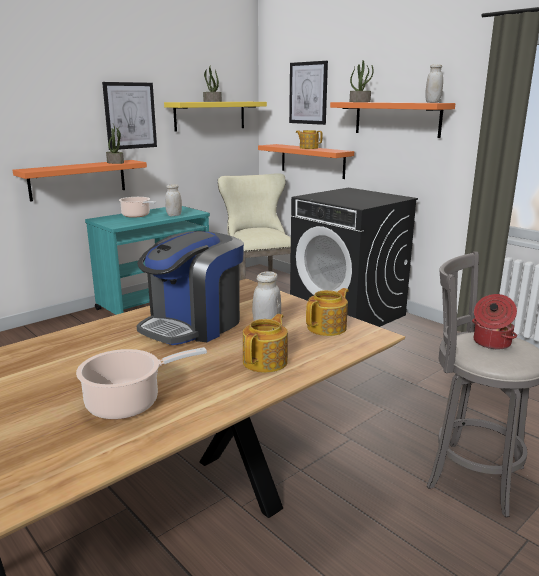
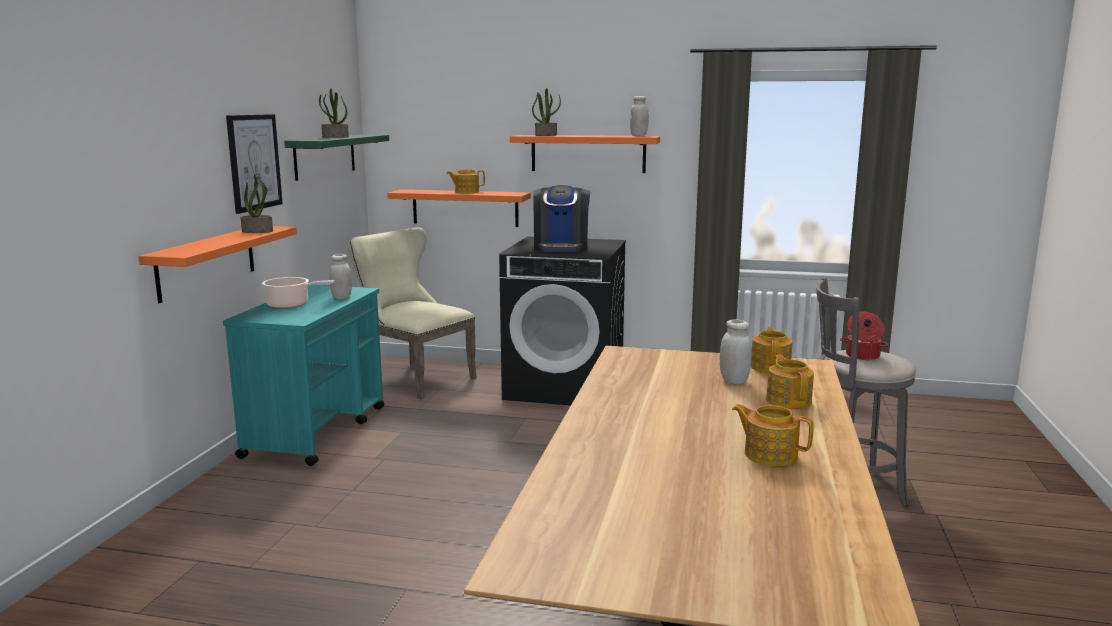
camera: 35 degrees left, 5 degrees down
(128, 403) = (769, 454): cooking pot -> teapot
(193, 325) = (666, 392): coffee machine -> coffee machine (561, 247)
(210, 115) = (325, 156): yellow shelf -> green shelf
(308, 93) = (453, 124): picture -> none

